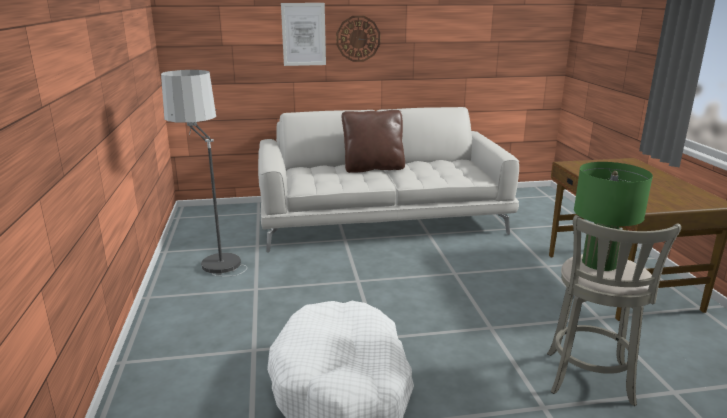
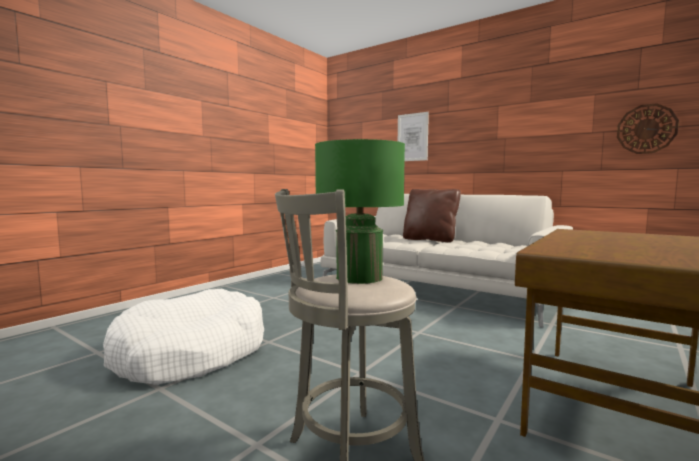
camera: 45 degrees right, 15 degrees down
(218, 281) = (266, 289): floor lamp -> none
(358, 38) = (453, 138): wall clock -> wall clock (646, 129)

